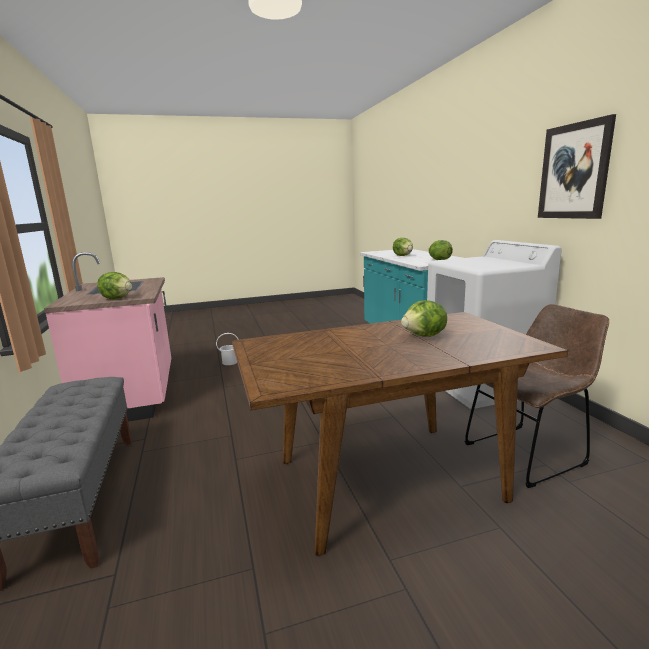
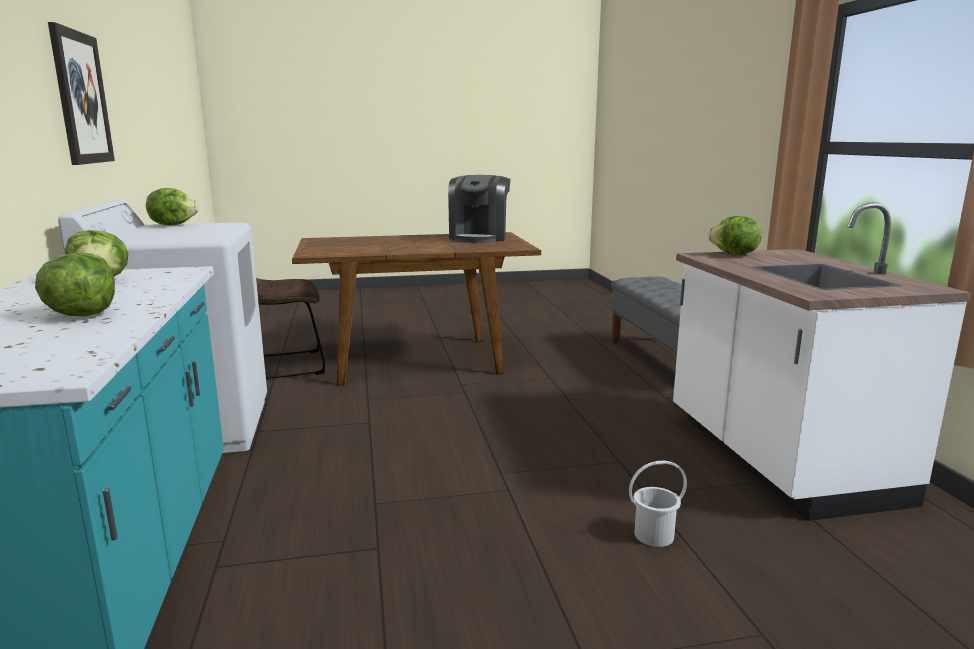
camera: 175 degrees left, 0 degrees up
(133, 394) = (777, 458): pink counter -> white counter
(307, 369) = (479, 237): none -> coffee machine
(425, 336) = (377, 245): lettuce -> lettuce (173, 225)

